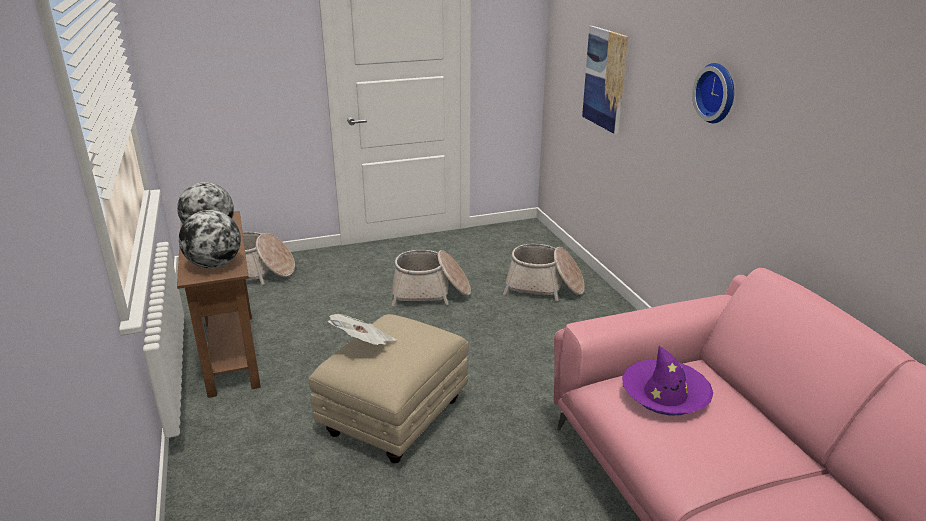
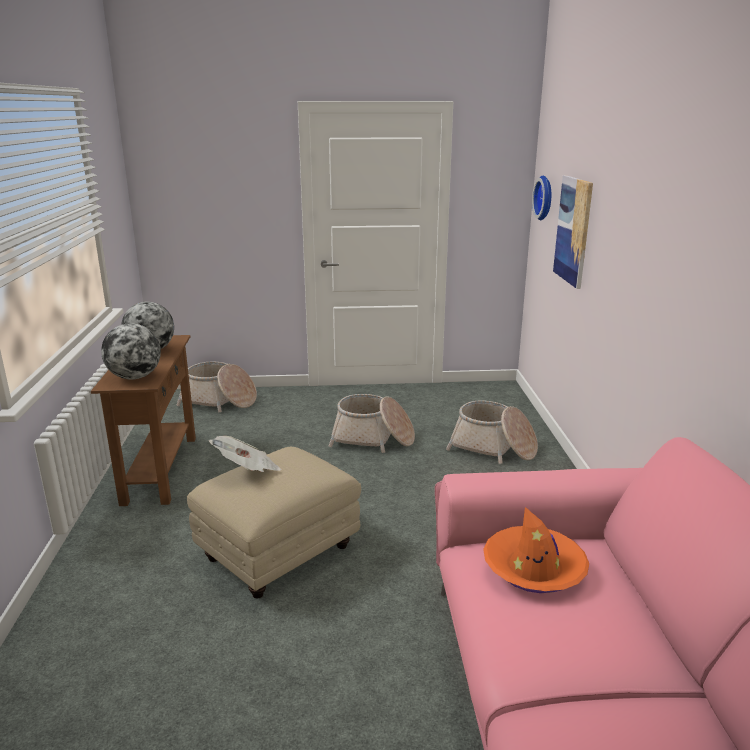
camera: 15 degrees right, 5 degrees down
(665, 395) = (534, 568): purple hat -> orange hat
(717, 93) = (663, 237): wall clock -> wall clock (545, 198)

